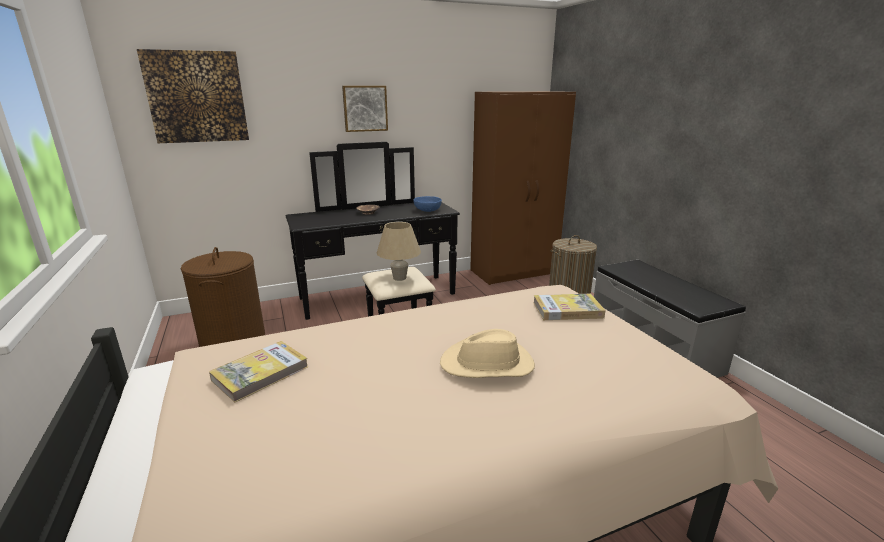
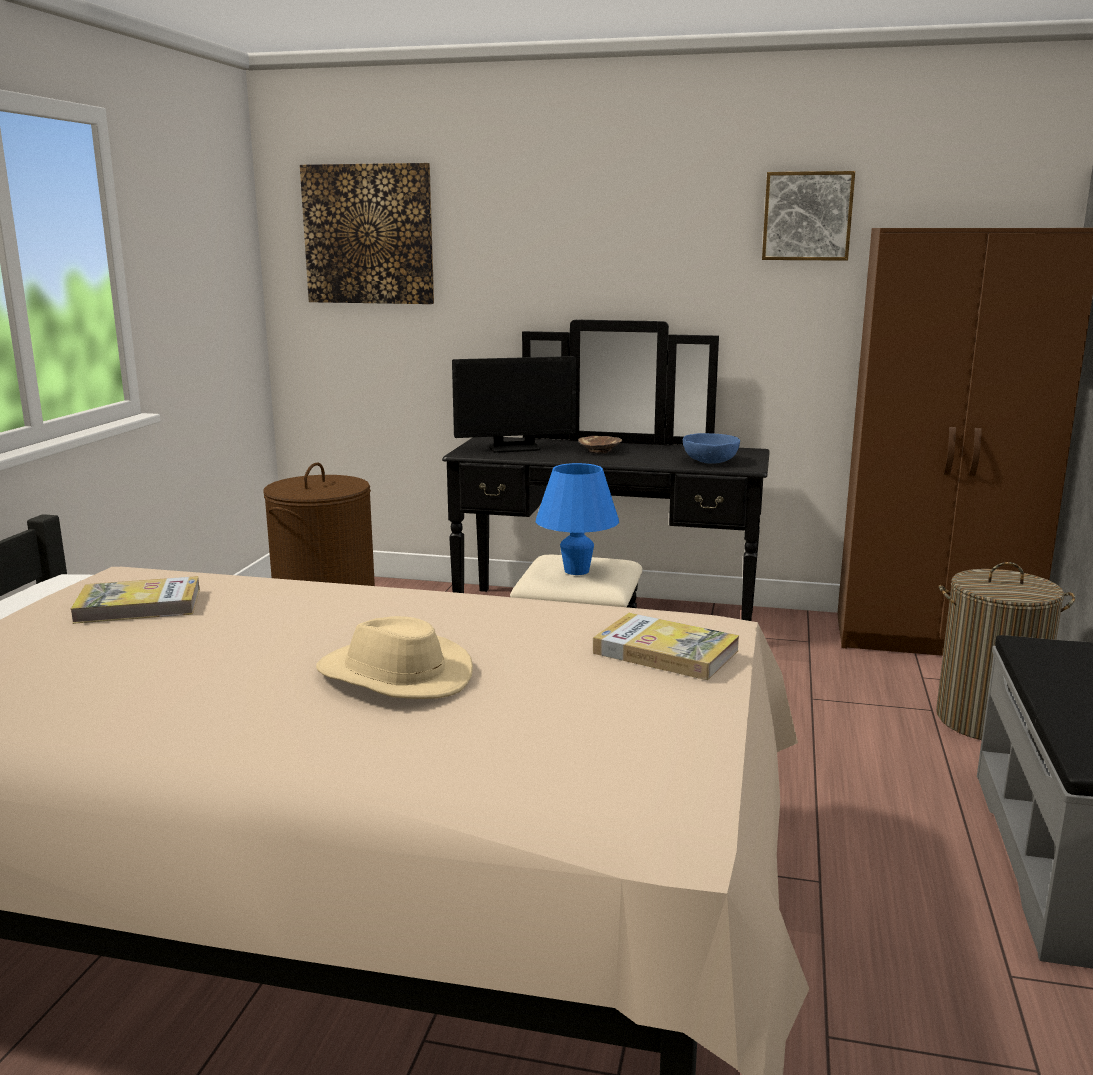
camera: 35 degrees right, 5 degrees down
(322, 218) = (514, 448): none -> monitor
(365, 108) = (632, 258): picture -> picture (807, 216)
(399, 278) = (576, 571): beige table lamp -> blue table lamp

